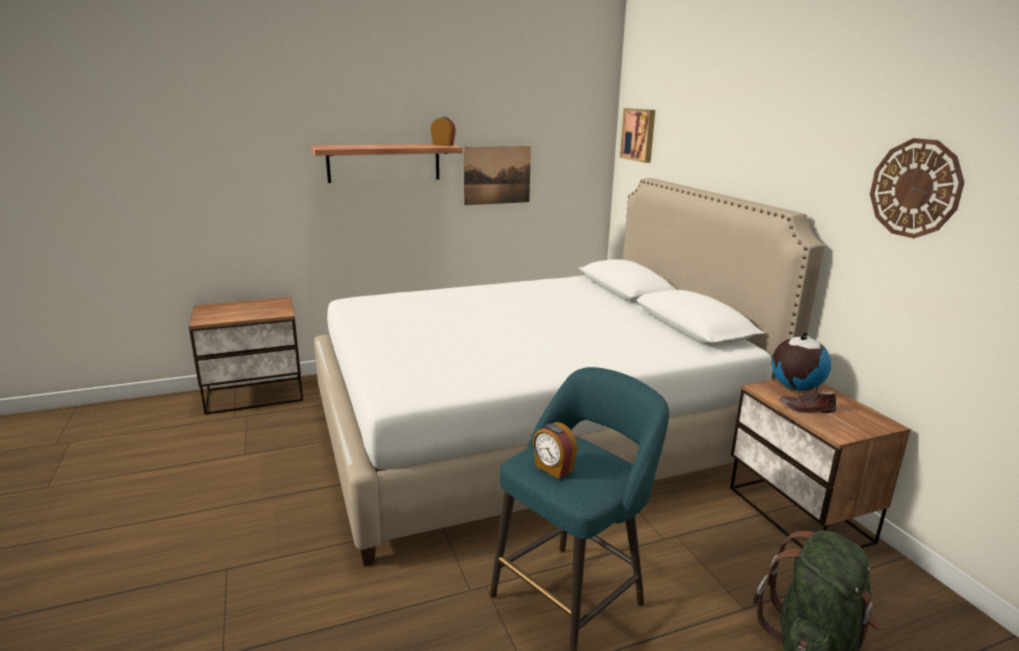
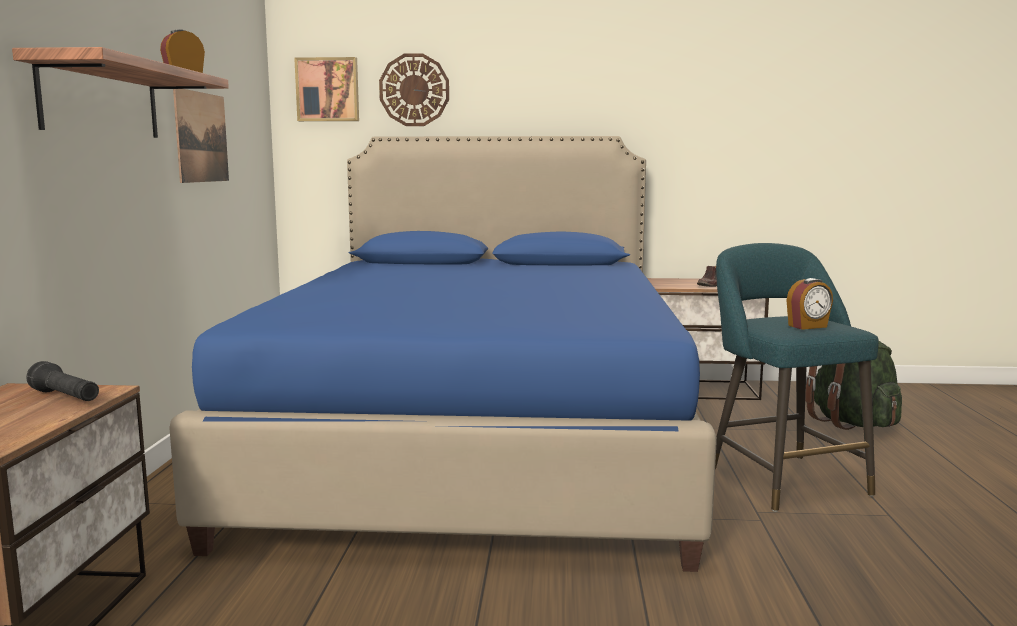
camera: 65 degrees left, 10 degrees down
(269, 311) = (66, 398): none -> black flashlight
(531, 433) = (476, 443): white bed -> blue bed
(795, 387) = (670, 282): globe -> none
(915, 188) = (711, 100): wall clock -> wall clock (414, 90)

